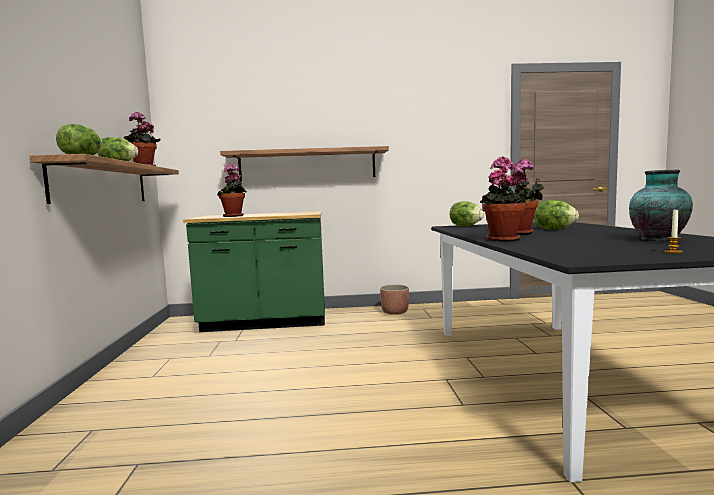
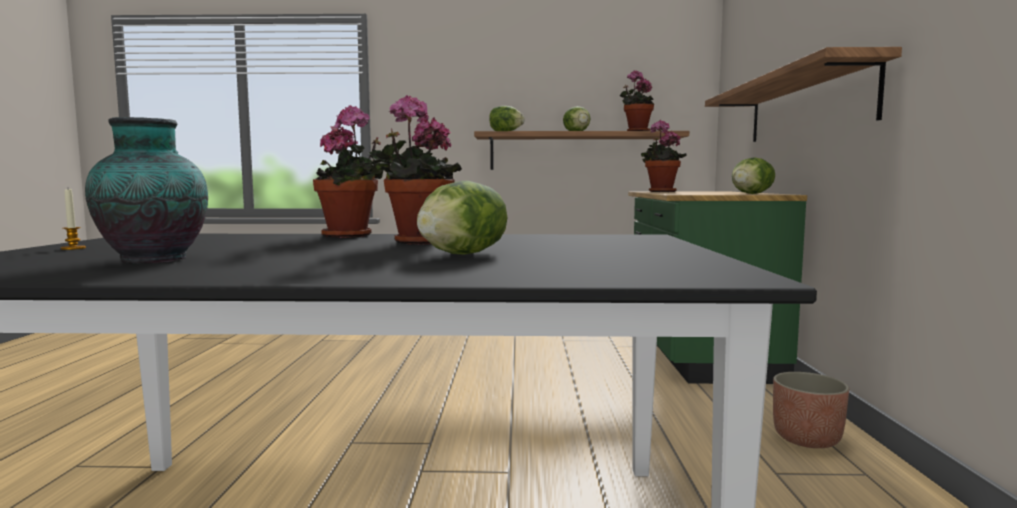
camera: 95 degrees right, 0 degrees up
(465, 226) = (638, 239): lettuce -> lettuce (751, 194)

